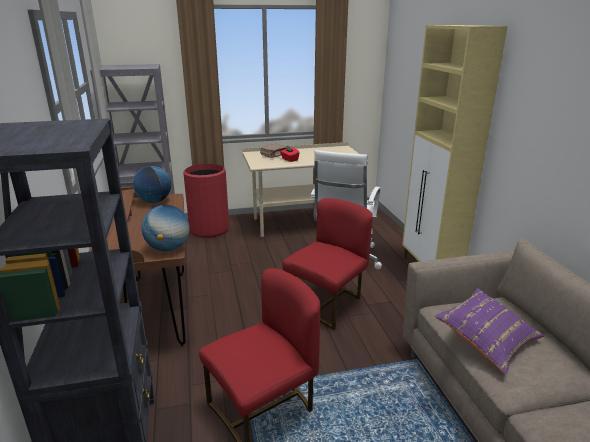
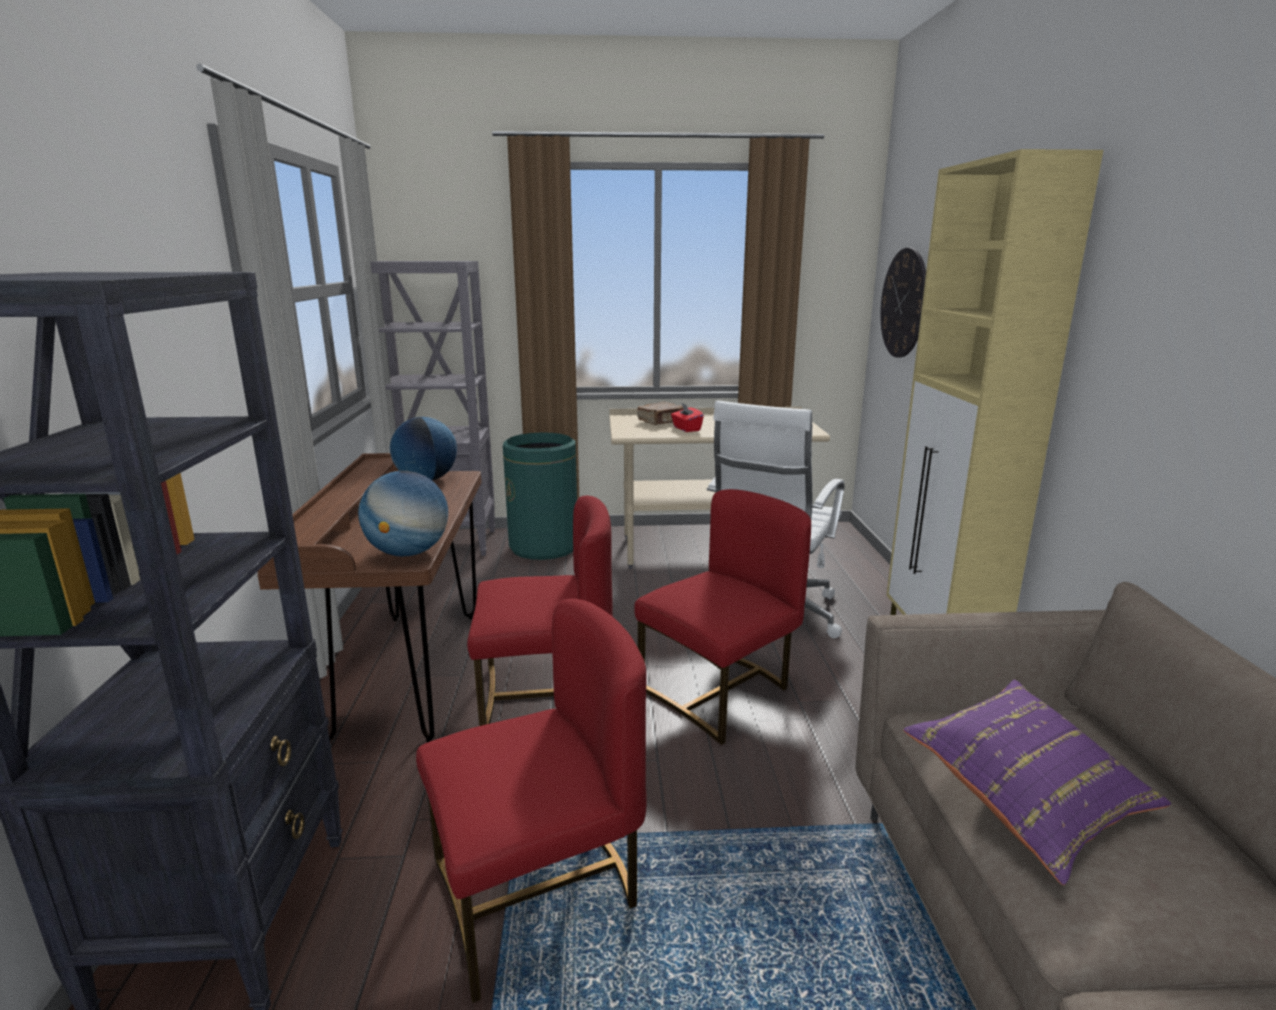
camera: 10 degrees right, 5 degrees down
(209, 229) = (544, 547): red trash can -> green trash can
(236, 314) = (545, 695): none -> red chair
(402, 86) = (904, 303): none -> wall clock

